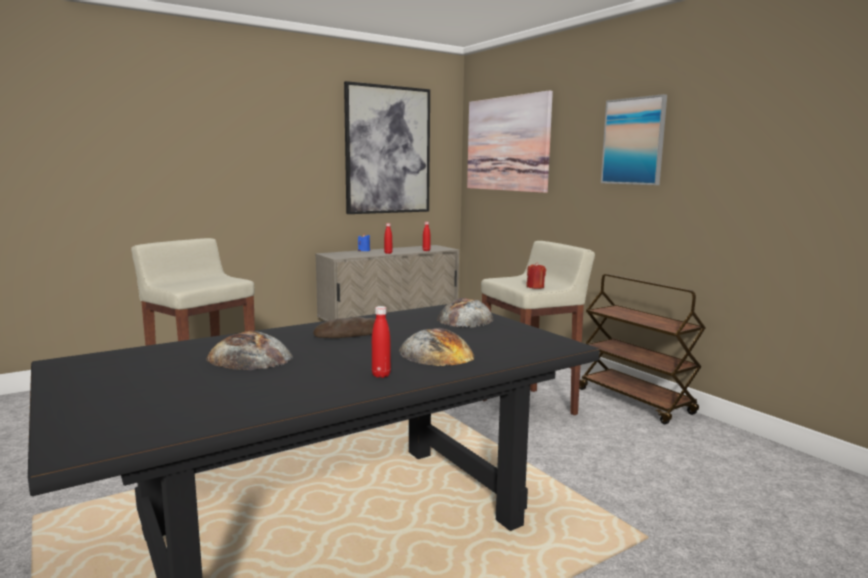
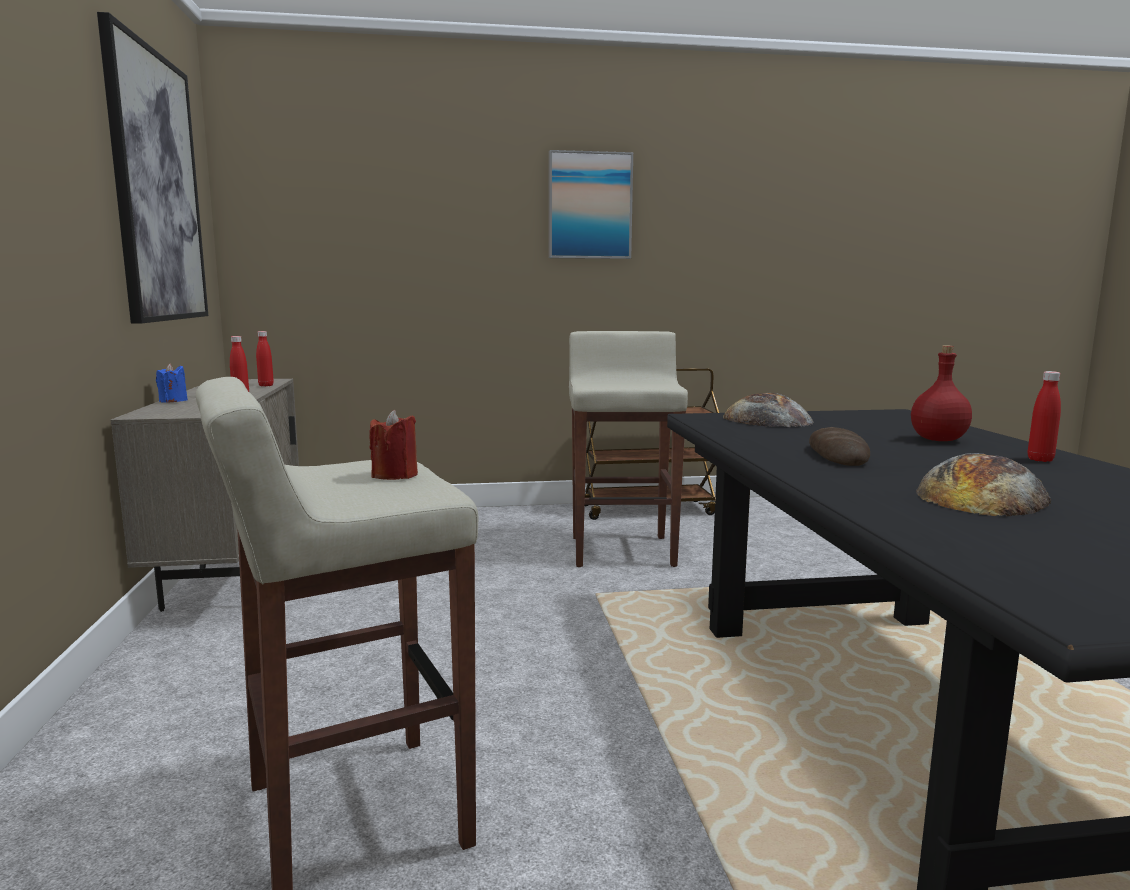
camera: 65 degrees left, 0 degrees up
(436, 353) = (937, 440): bread -> red bottle
(507, 144) = (345, 198): picture -> none
(535, 287) = (662, 384): red candle -> red candle (395, 475)

